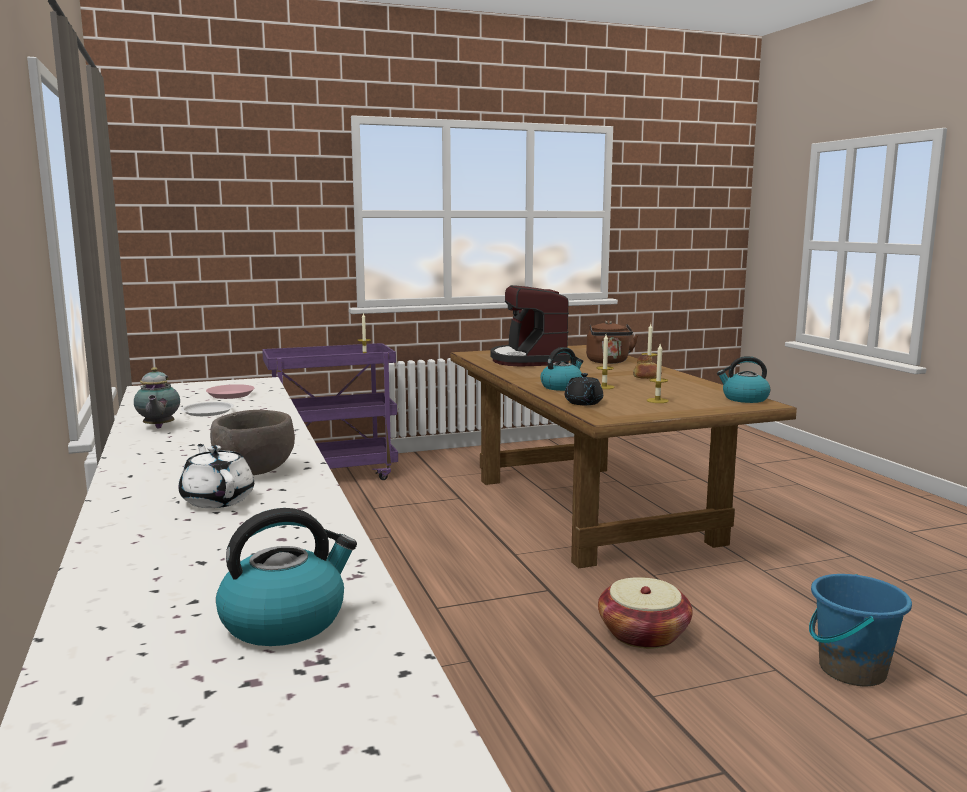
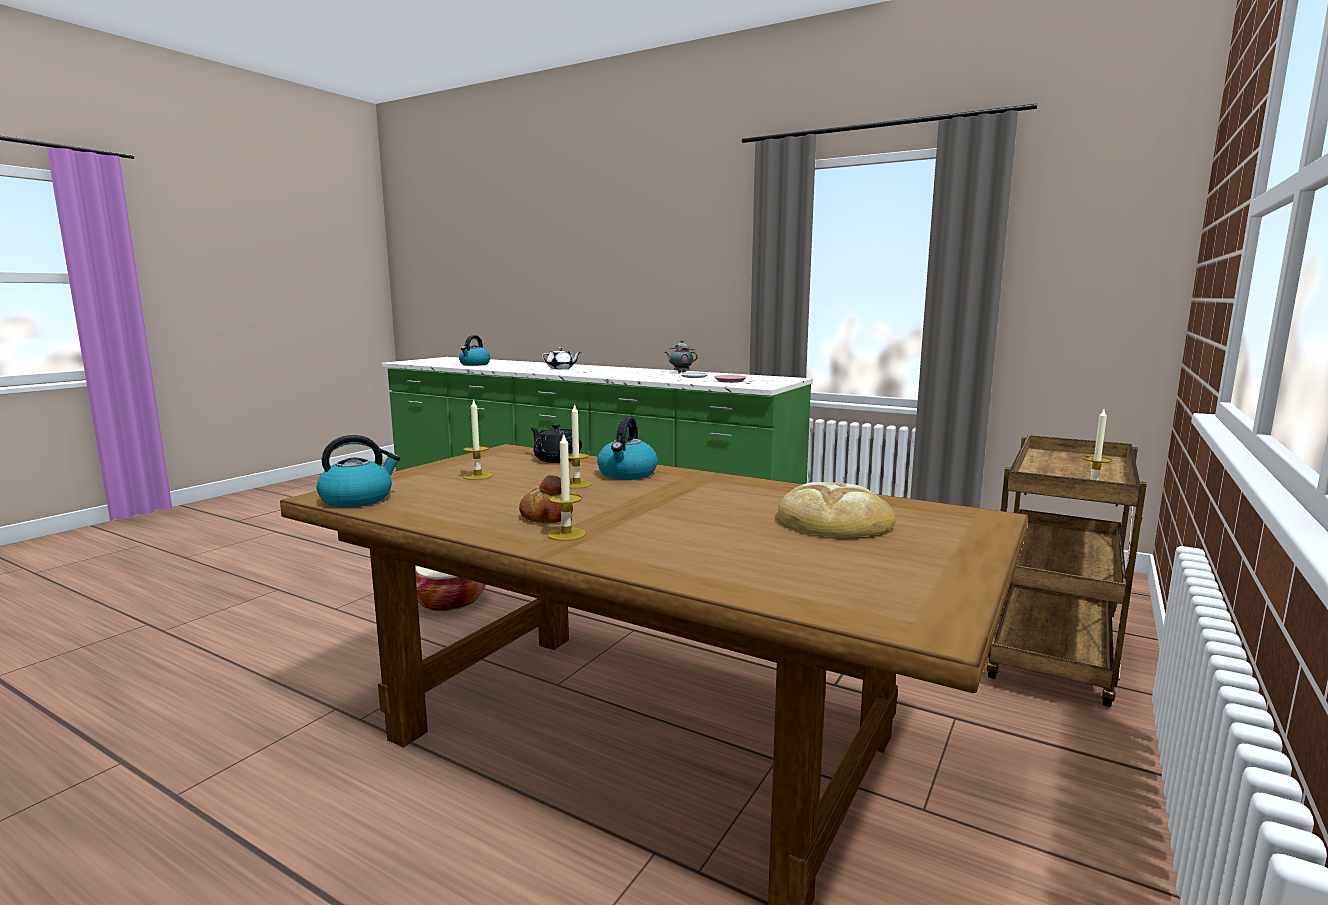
camera: 140 degrees right, 0 degrees up
(254, 471) = (577, 371): brown bowl -> none
(334, 475) = (1053, 658): purple cart -> brown cart
(529, 360) = (833, 520): coffee machine -> bread
(608, 362) = (695, 551): brown kettle -> none
(851, 670) = (268, 625): blue bucket -> none

